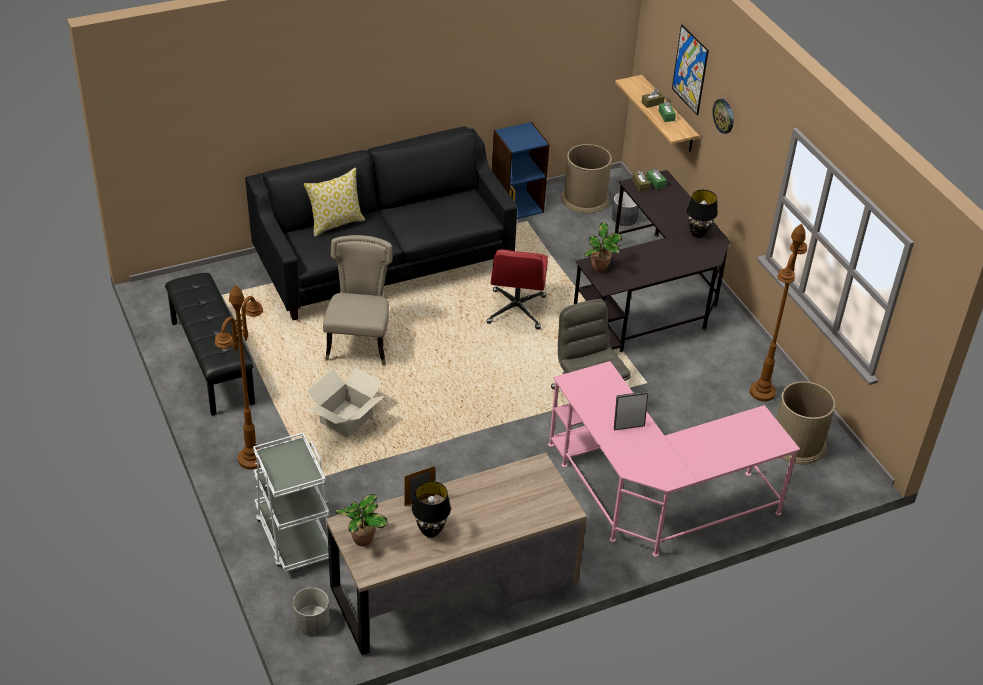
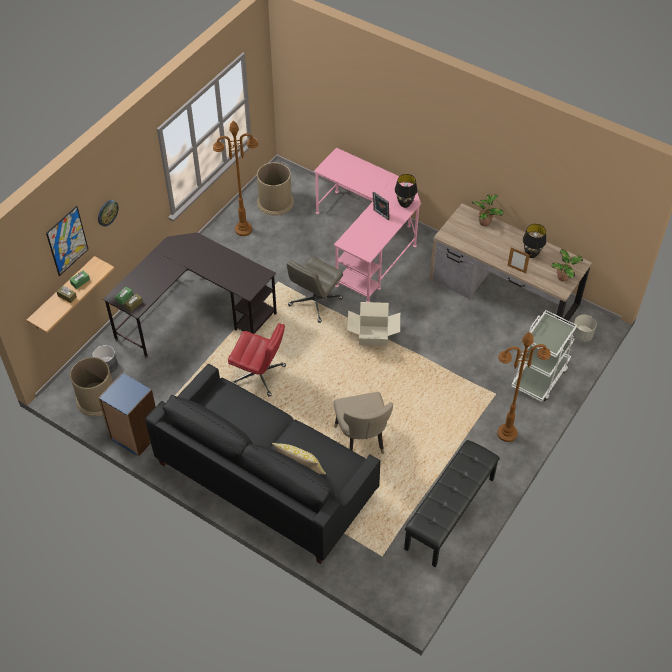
camera: 120 degrees left, 10 degrees up
(346, 419) = (434, 407): cardboard box -> cardboard box (373, 336)
(360, 343) = (362, 441): beige chair -> beige chair turned 75 degrees counterclockwise
(516, 310) = (260, 375): red office chair -> red office chair turned 45 degrees clockwise
(600, 268) = (247, 285): potted plant -> potted plant (485, 222)
(698, 234) = (171, 254): black table lamp -> black table lamp (405, 204)

